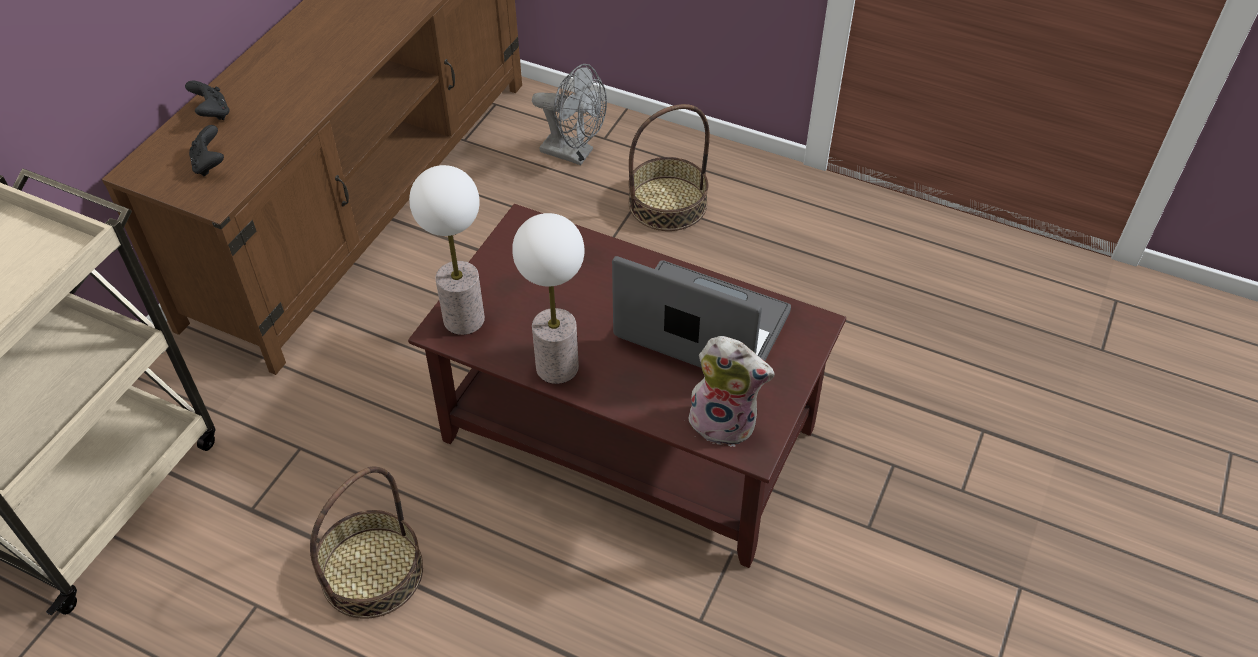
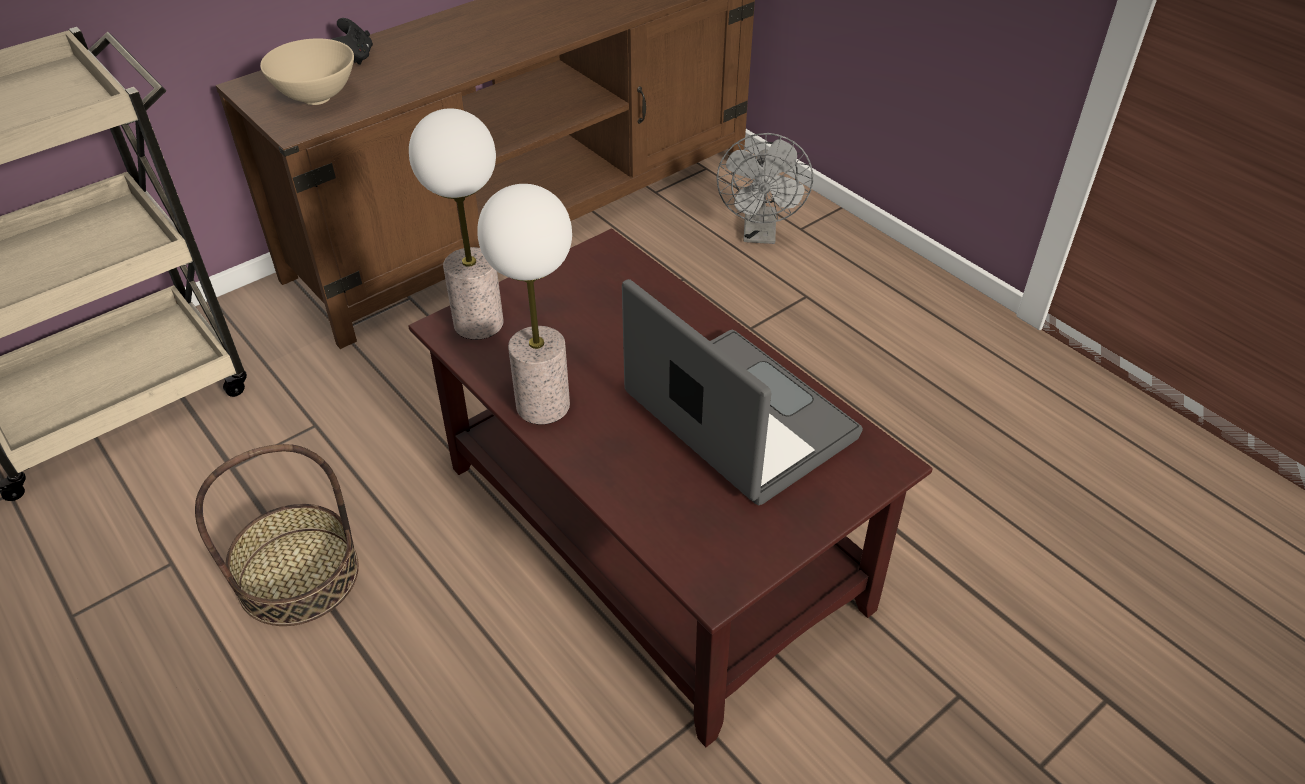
camera: 25 degrees right, 5 degrees down
(210, 164) = (316, 97): black game controller -> beige bowl
(574, 153) = (760, 234): grey fan -> grey fan turned 45 degrees clockwise
(667, 203) = (834, 310): basket -> none
(725, 422) = (699, 537): plush toy -> none

